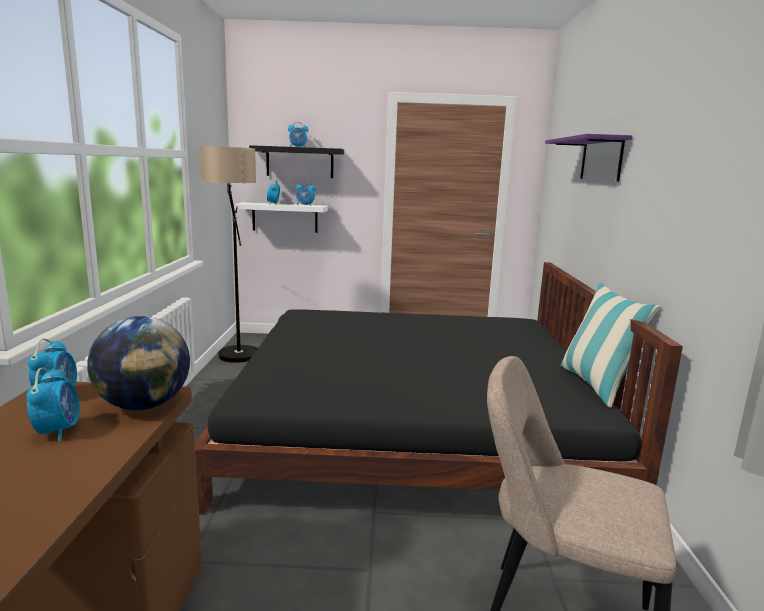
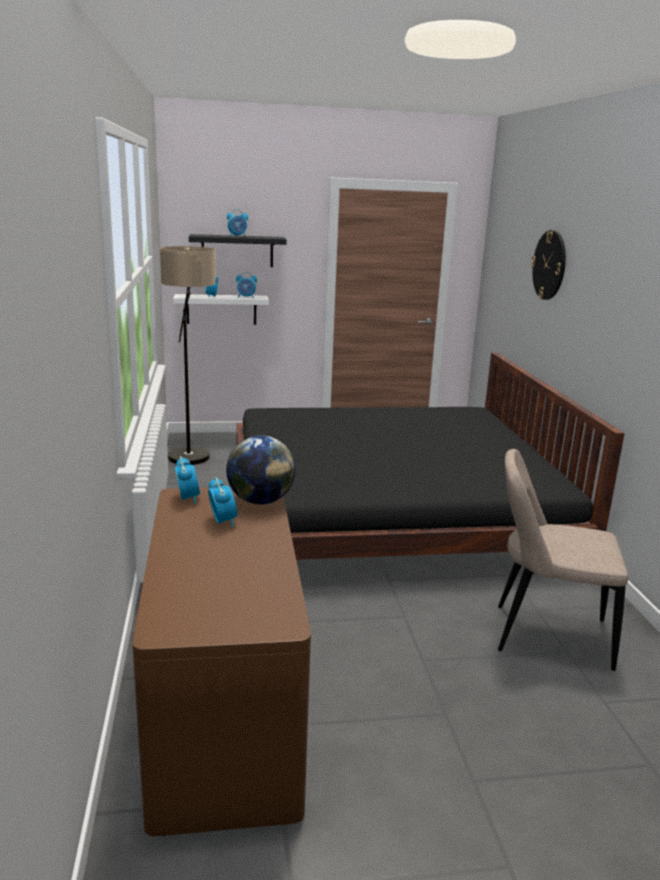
camera: 10 degrees left, 5 degrees up
(596, 385) = (553, 465): pillow -> none
(601, 159) = (549, 265): purple shelf -> wall clock

